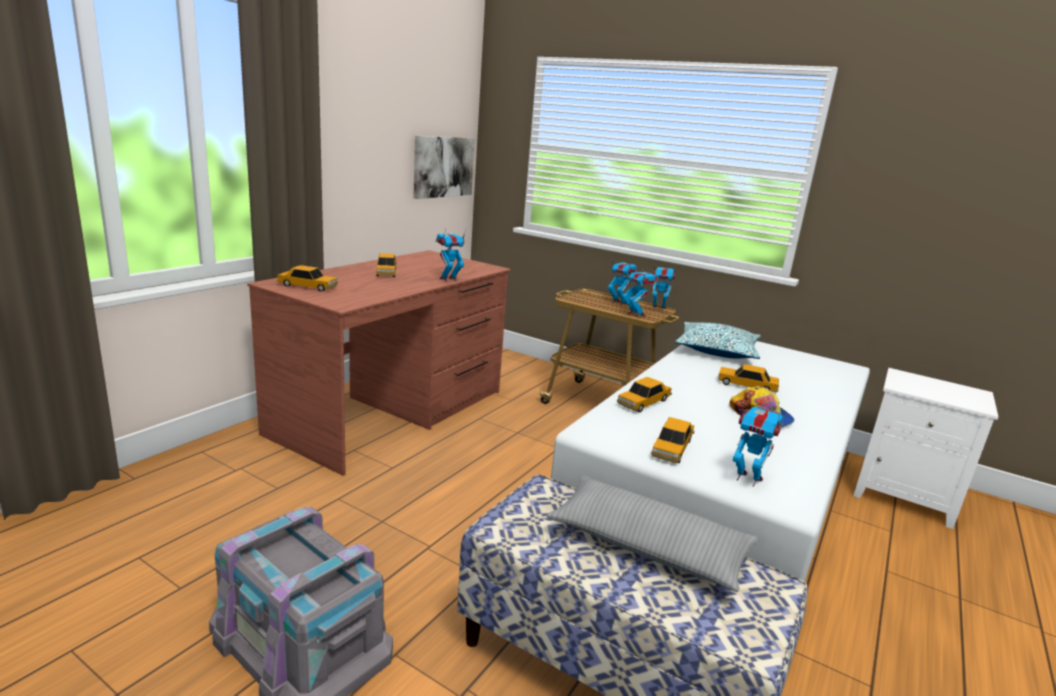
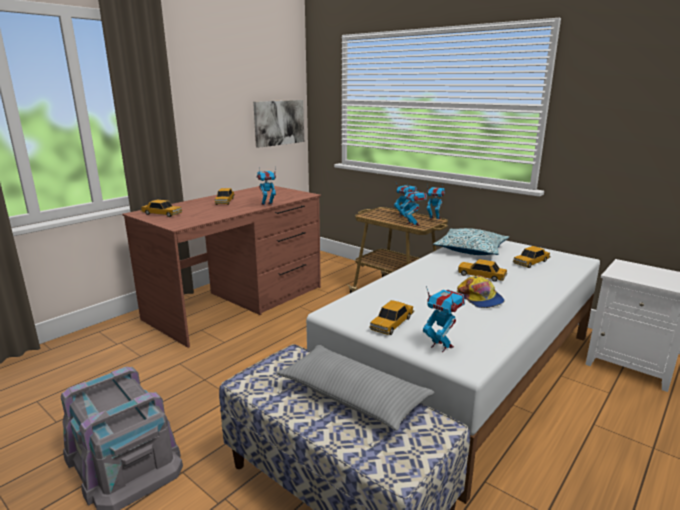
camera: 10 degrees right, 0 degrees up
(643, 402) = (388, 290): toy car -> toy car (531, 262)

